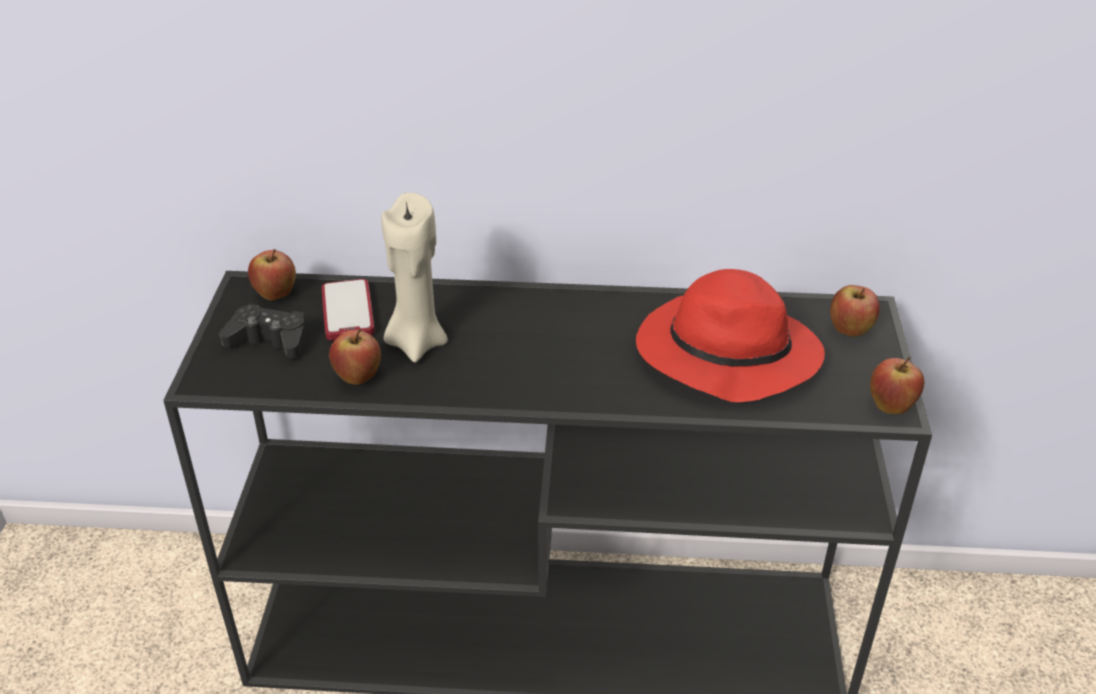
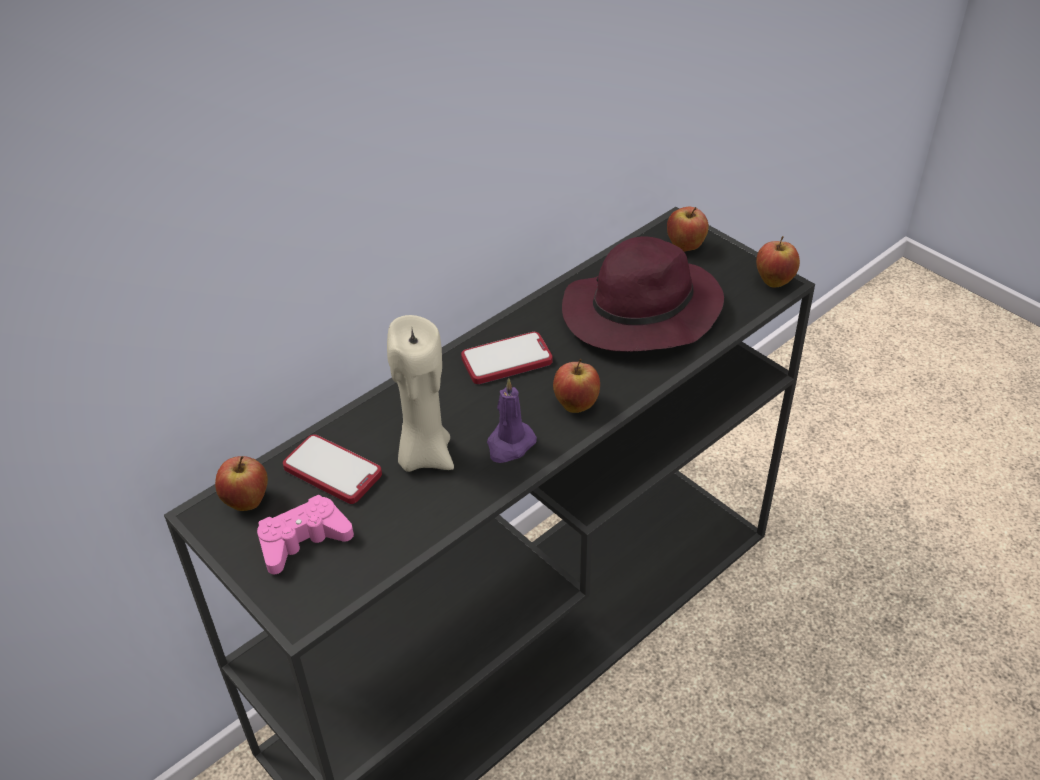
camera: 45 degrees left, 5 degrees up
(269, 340) = (303, 540): black game controller -> pink game controller
(358, 378) = (424, 514): apple -> apple (576, 405)
(481, 376) = (509, 444): none -> purple candle
(568, 320) = (506, 360): none -> phone
(724, 355) = (639, 314): red hat -> purple hat

